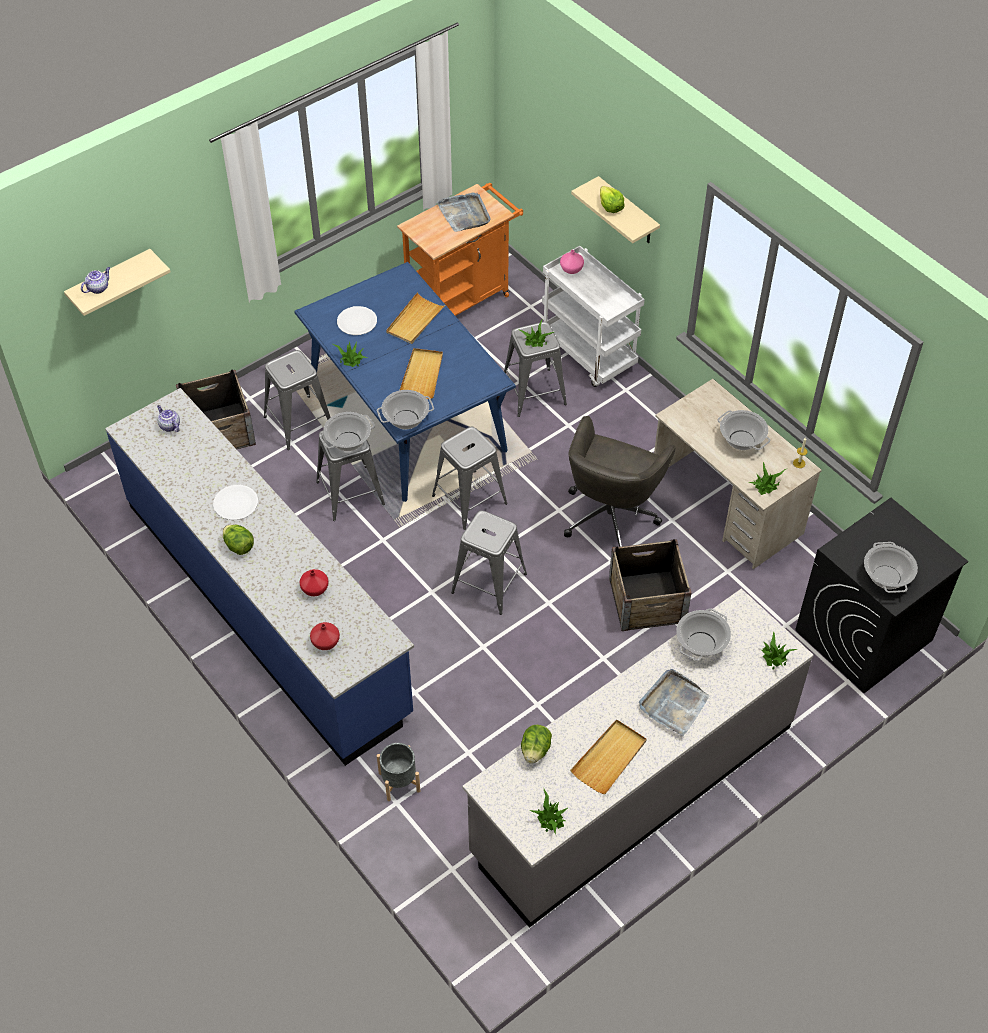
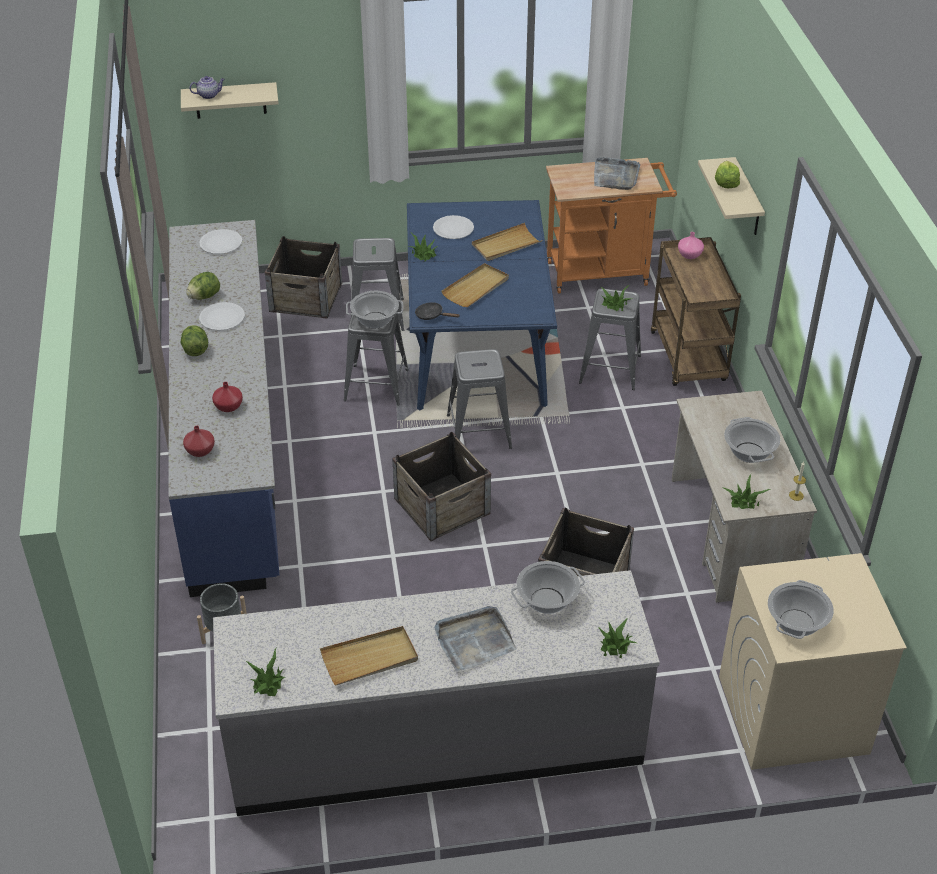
camera: 30 degrees right, 10 degrees down
(169, 426) = (221, 243): teapot -> white plate
(406, 419) = (432, 315): cooking pot -> black frying pan
(489, 583) = (441, 506): grey stool -> crate
(535, 750) = (305, 619): lettuce -> lettuce (204, 296)
(589, 355) = (689, 358): white cart -> brown cart
(611, 515) = (605, 497): grey office chair -> none
(863, 636) = (792, 715): black washing machine -> beige washing machine

